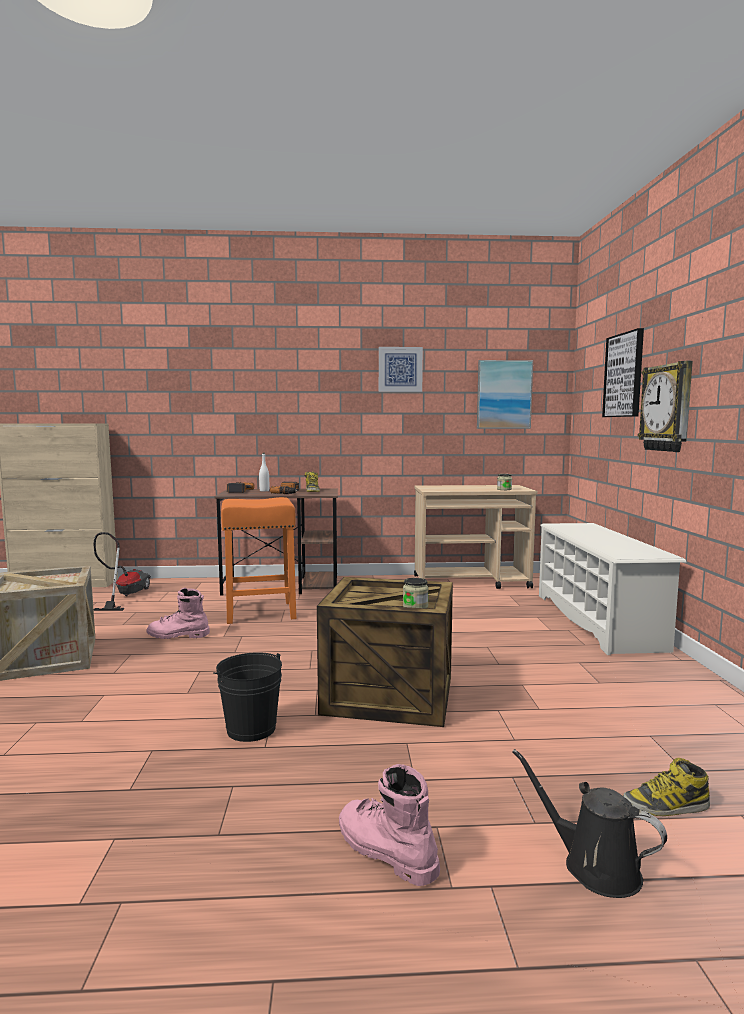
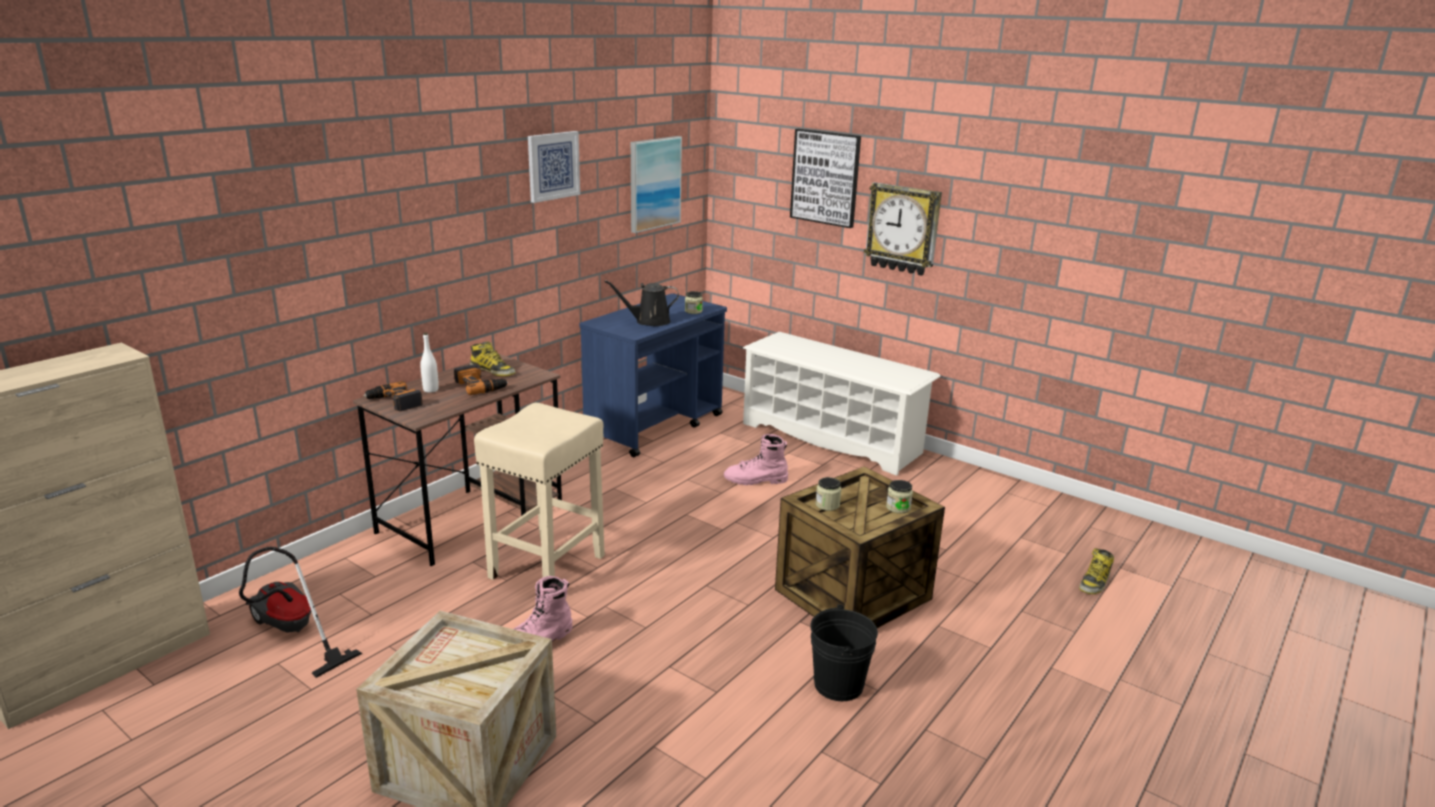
camera: 50 degrees left, 15 degrees up
(259, 613) = (546, 567): orange stool -> beige stool
(369, 590) = (827, 505): none -> jar
(384, 851) = (1060, 699): pink boot -> pink boot (756, 480)
(472, 582) = (655, 426): beige cart -> blue cart
(594, 866) = (1127, 637): black watering can -> black watering can (649, 321)

